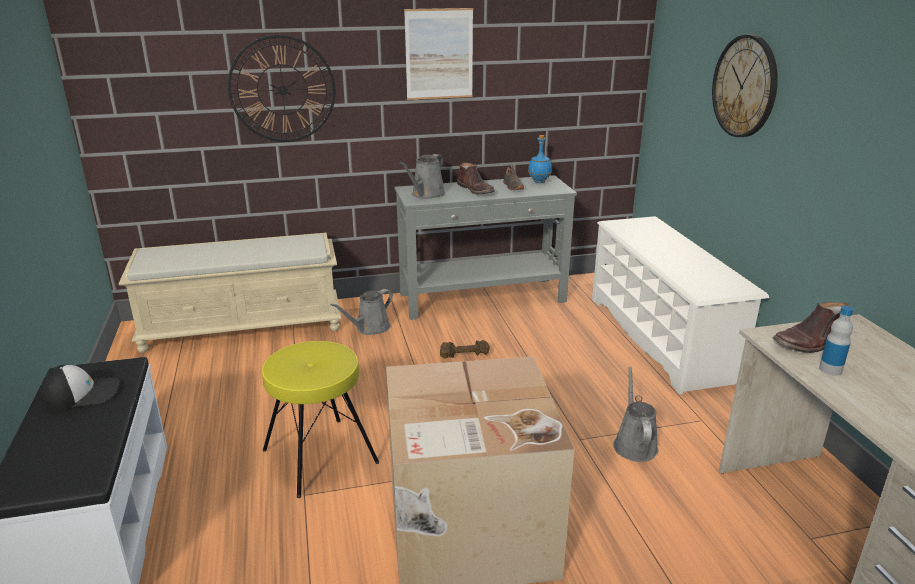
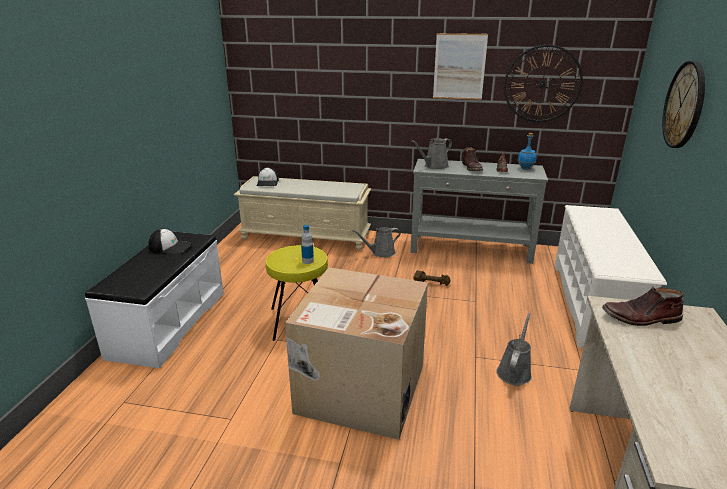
camera: 25 degrees right, 0 degrees up
(169, 255) = (268, 182): none -> cap
(282, 89) = (349, 84): wall clock -> wall clock (542, 84)
(830, 369) = (637, 340): bottle -> bottle (308, 261)

